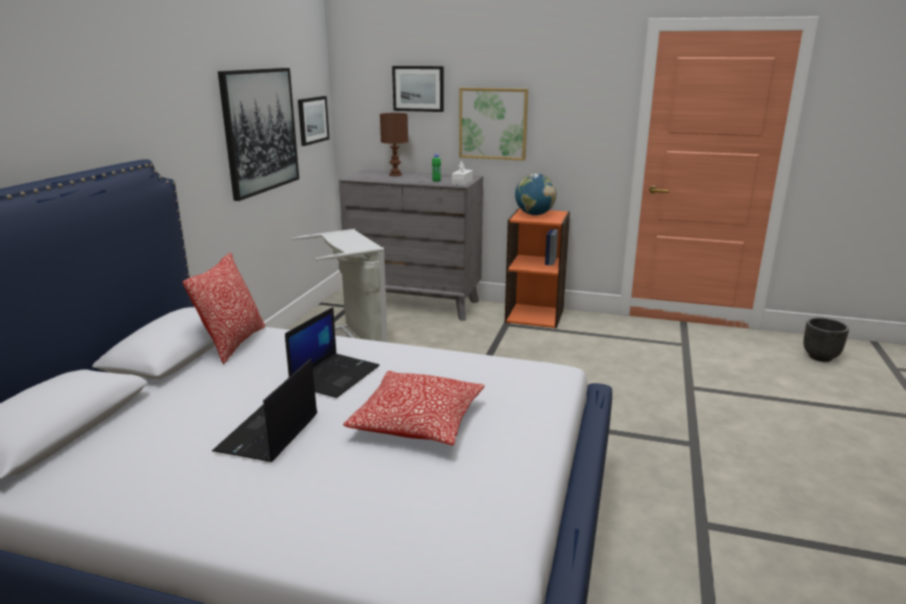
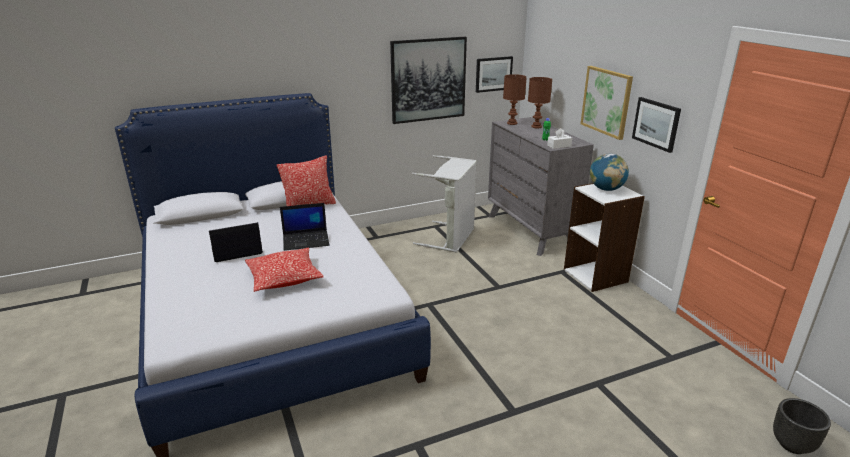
camera: 50 degrees right, 5 degrees up
(364, 177) = (512, 123): none -> brown table lamp
(418, 88) = (567, 61): picture -> picture (656, 124)
(535, 315) = (596, 275): orange bookcase -> white bookcase

